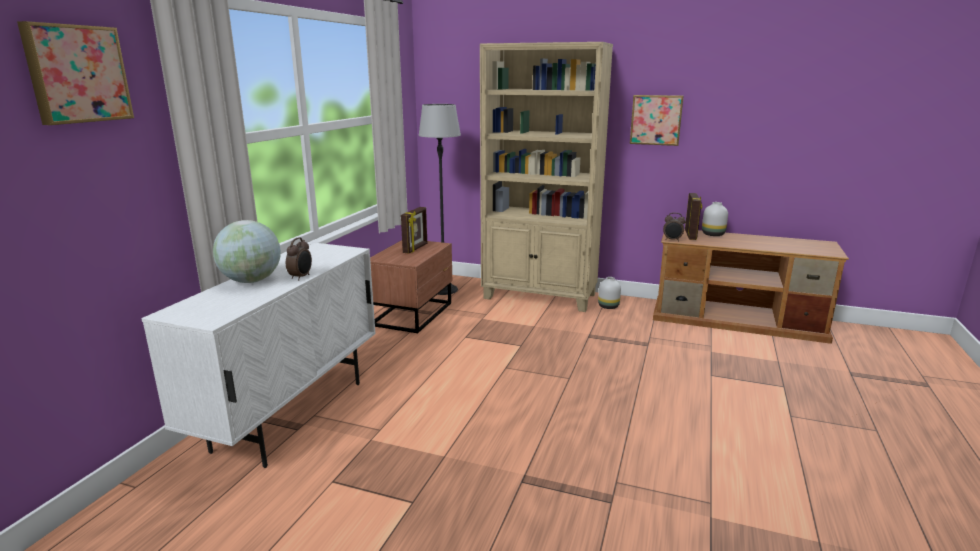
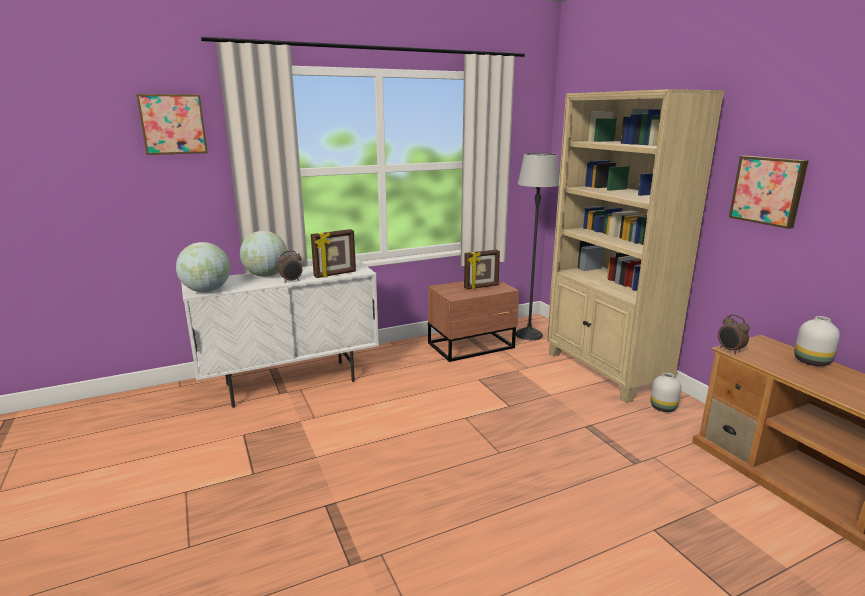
camera: 45 degrees right, 0 degrees up
(222, 315) = (206, 291): none -> globe
(691, 235) = (773, 353): picture frame -> picture frame (335, 274)

